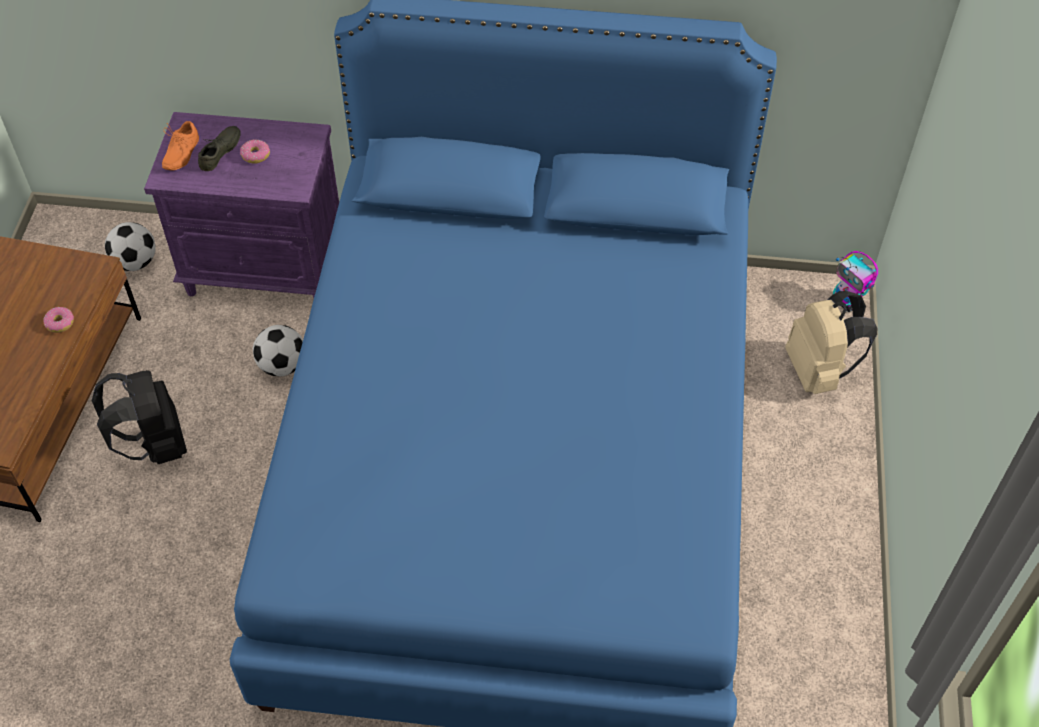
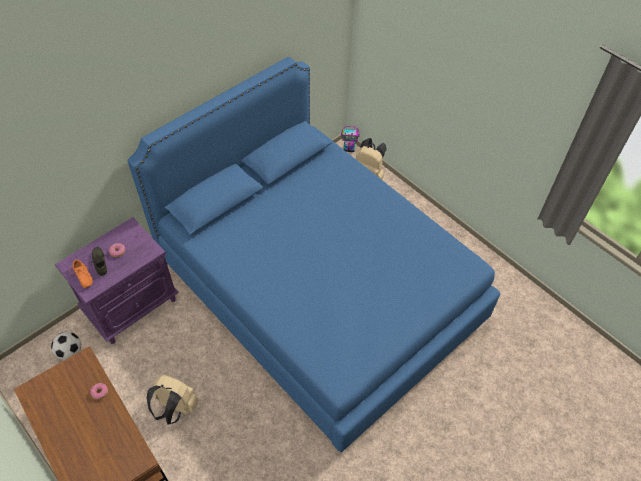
camera: 50 degrees left, 0 degrees up
(154, 444) = (176, 408): black backpack -> beige backpack
(282, 365) = (188, 334): football -> none

